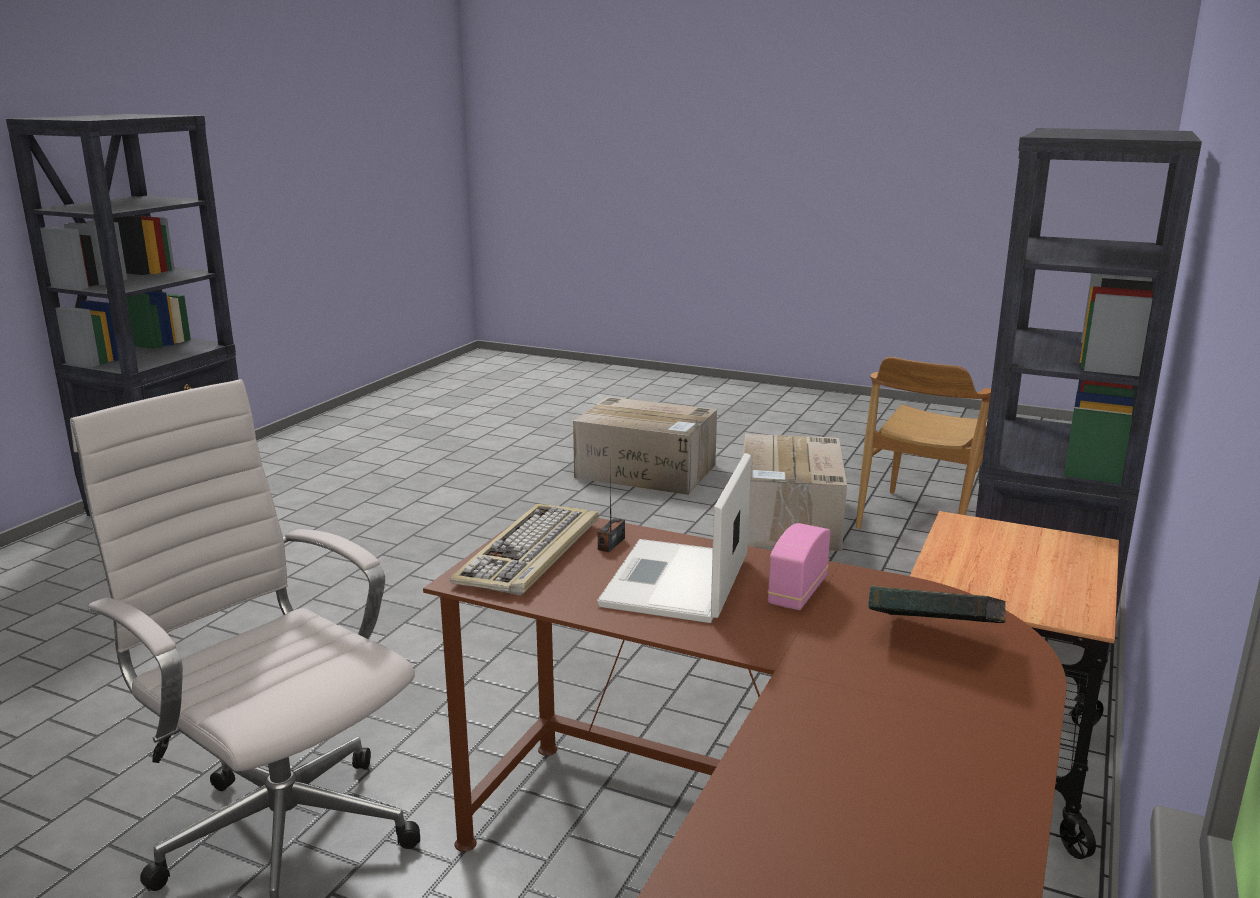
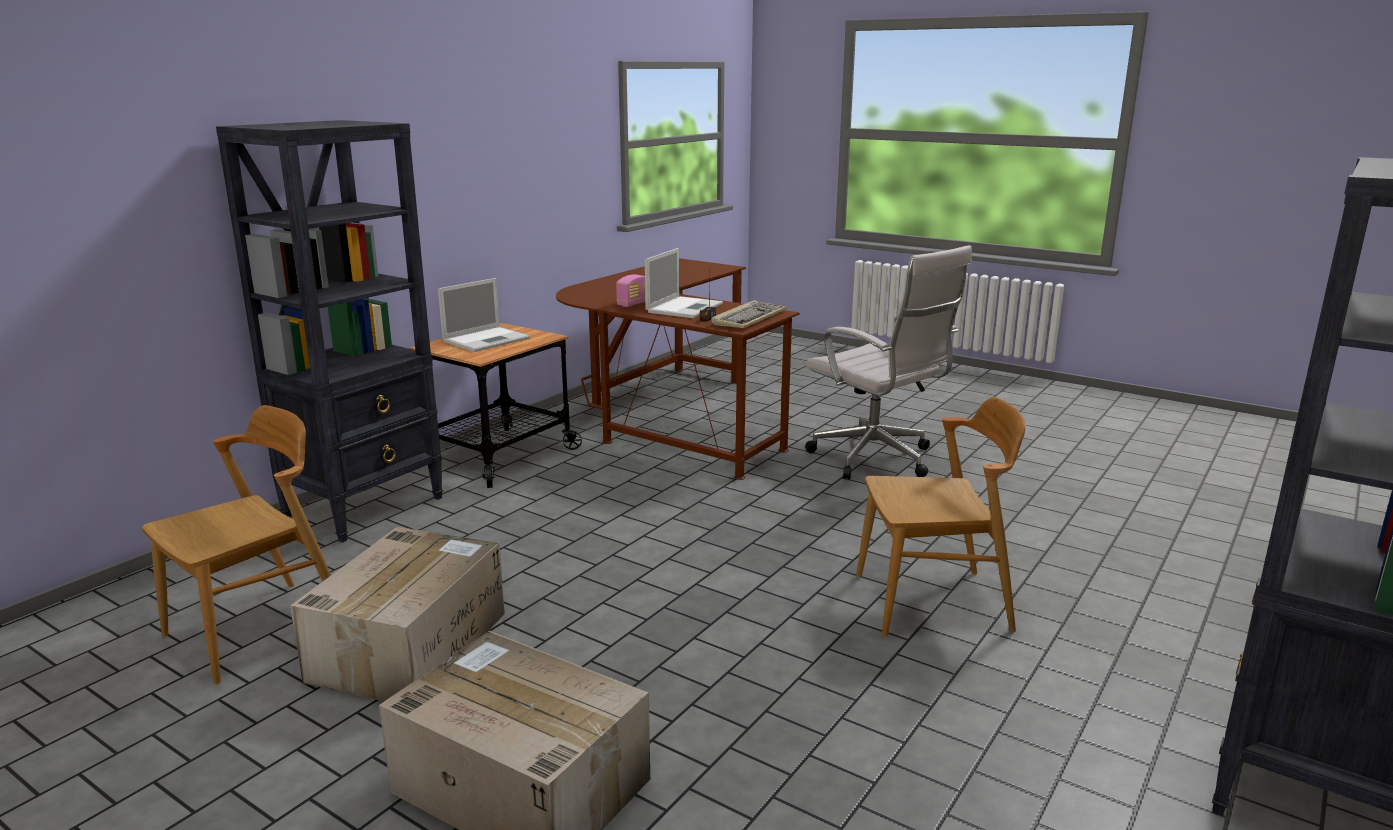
camera: 170 degrees left, 0 degrees up
(341, 584) = (933, 603): none -> brown chair
(933, 639) = (598, 293): book -> none
(1027, 569) = (487, 339): none -> laptop

